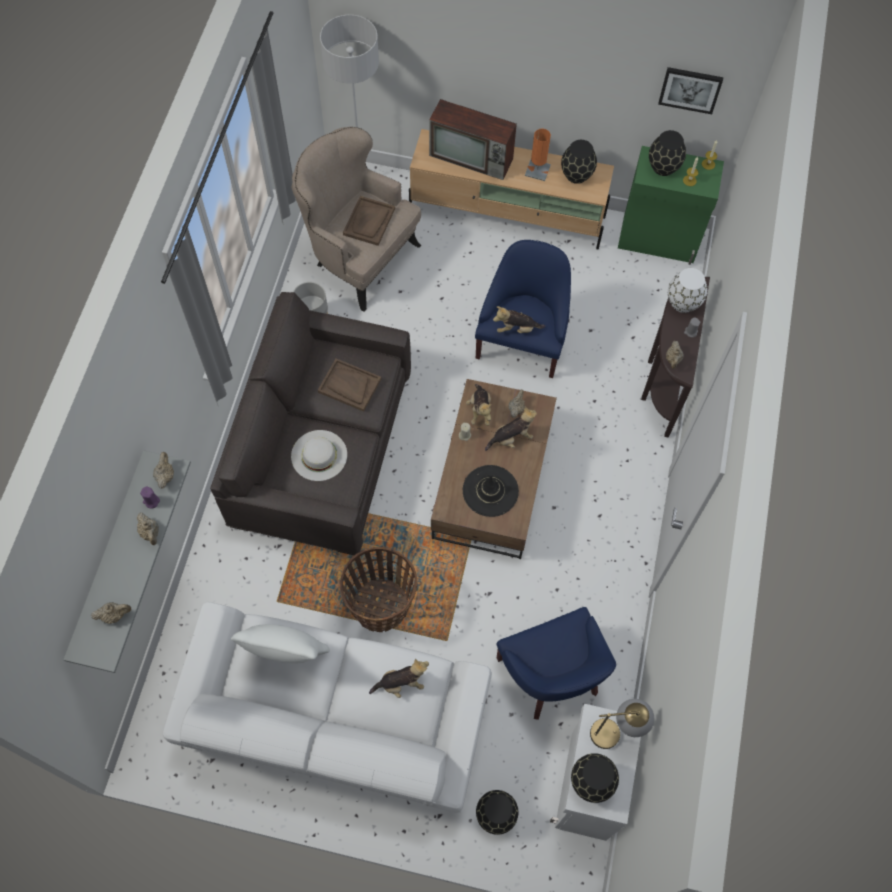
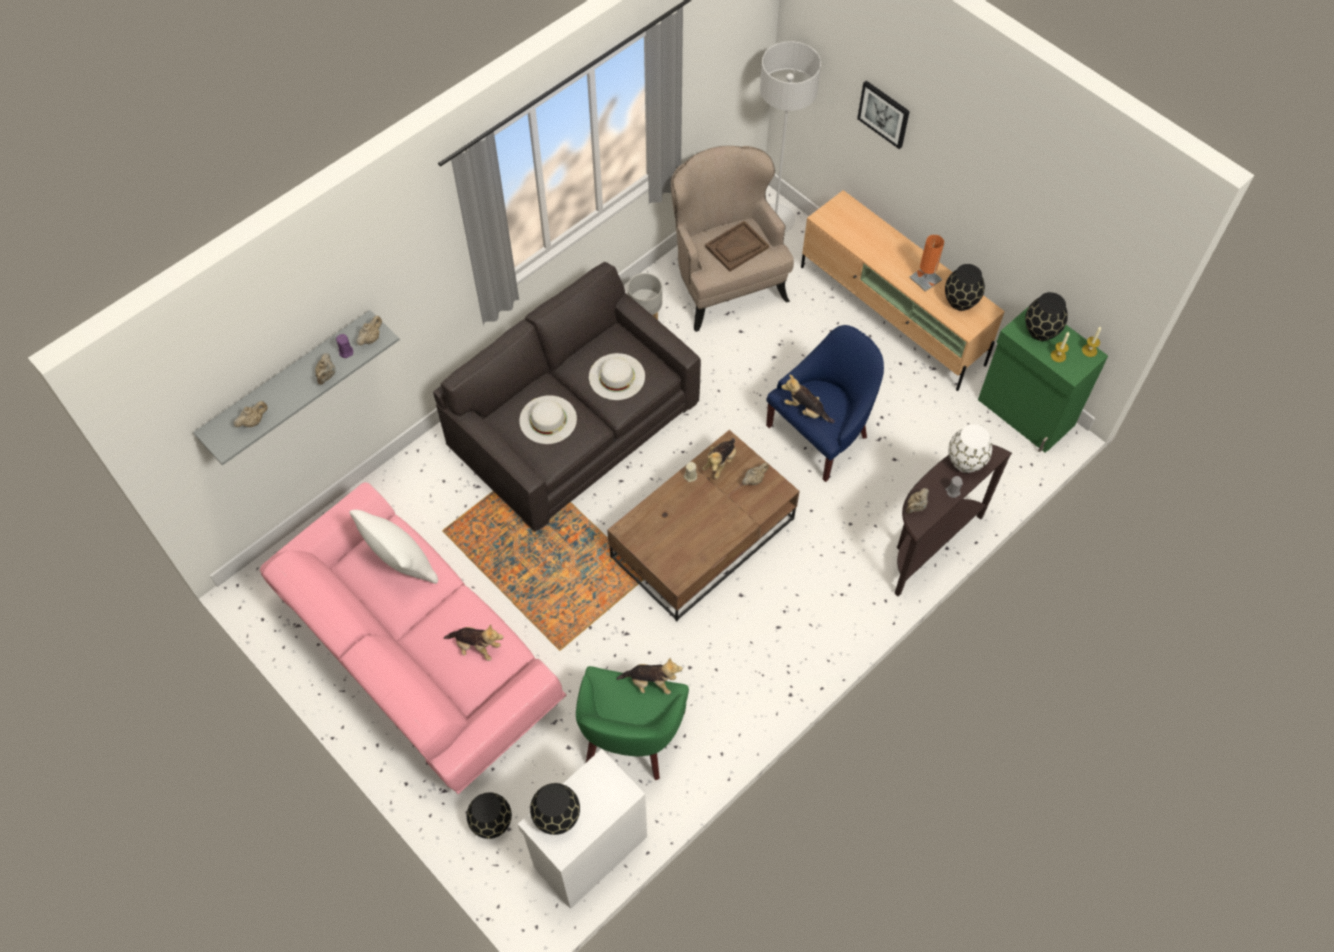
camera: 35 degrees right, 5 degrees down
(114, 615) = (253, 421): beige teapot -> beige teapot turned 60 degrees counterclockwise
(334, 718) = (418, 654): white sofa -> pink sofa
(349, 386) = (617, 376): brown tray -> white hat
(381, 605) = (525, 586): basket -> none
(472, 157) = (872, 237): television -> none
(490, 491) = (677, 536): black hat -> none
(511, 438) = (731, 502): plush toy -> plush toy (651, 682)
(552, 675) = (629, 738): blue armchair -> green armchair
(615, 732) = (610, 790): table lamp -> none
(690, 89) = (1089, 259): picture -> picture (884, 114)

